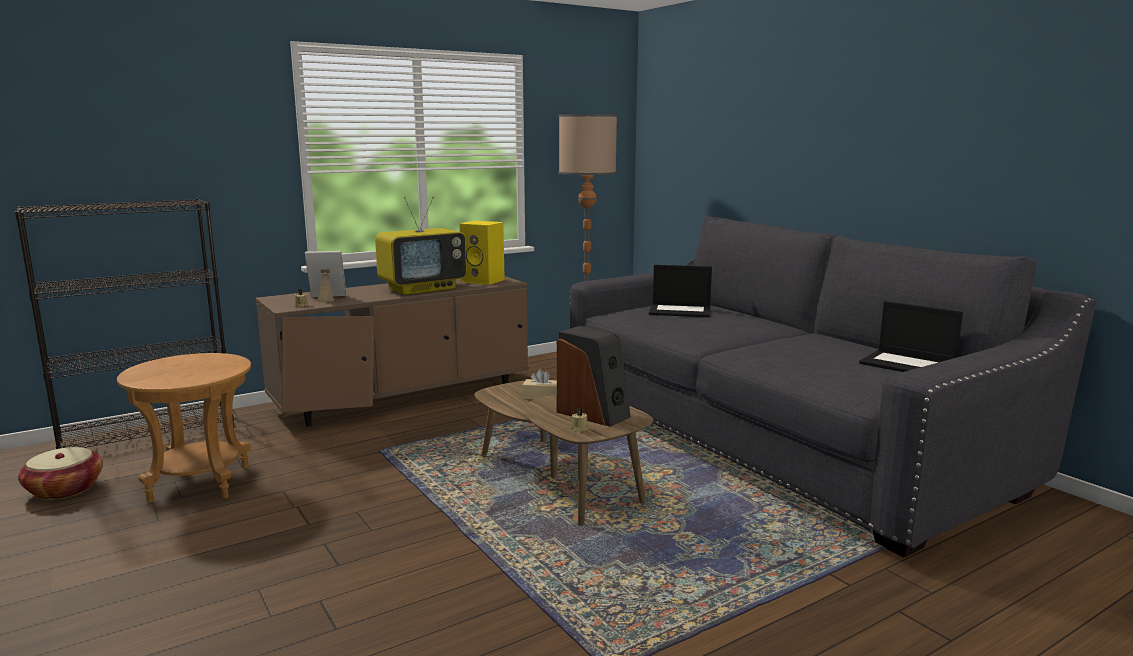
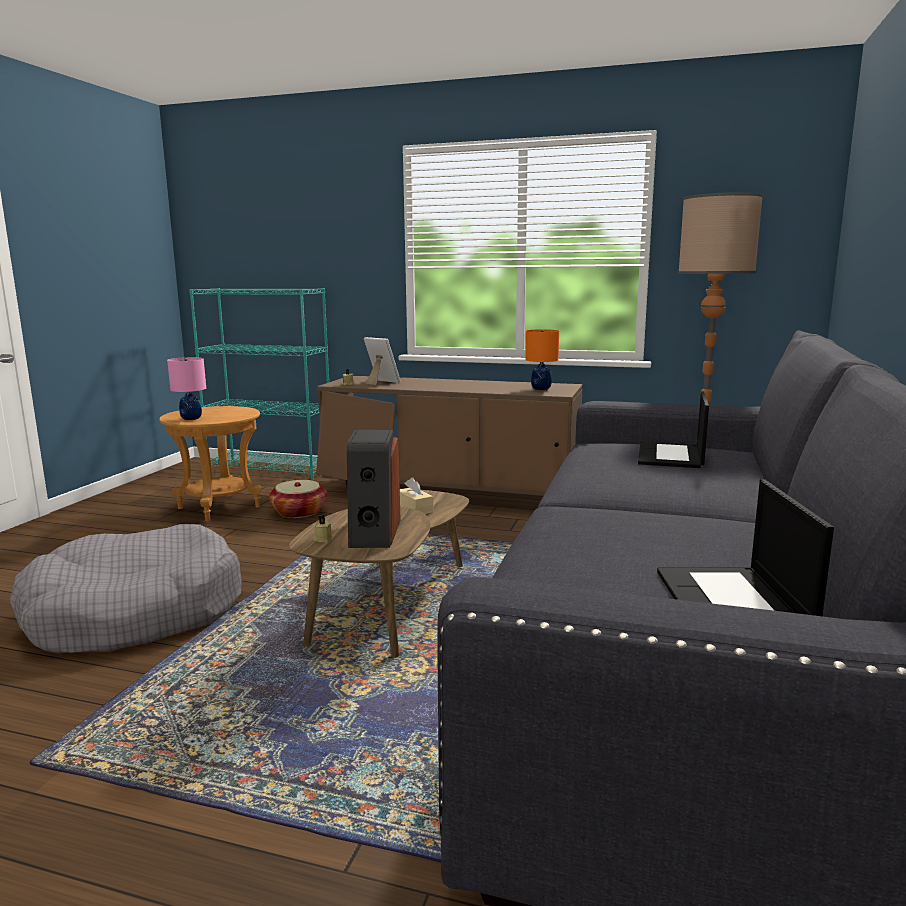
camera: 50 degrees right, 0 degrees up
(65, 490) = (172, 487): basket -> basket (299, 512)
(149, 434) = (271, 470): black bookcase -> turquoise bookcase
(184, 378) = (191, 418): none -> pink table lamp
(394, 579) = (135, 613): none -> grey dog bed
(423, 288) = (468, 387): television -> none
(484, 280) = (542, 389): yellow speaker -> orange table lamp
(681, 311) = (671, 456): laptop -> laptop turned 45 degrees clockwise

